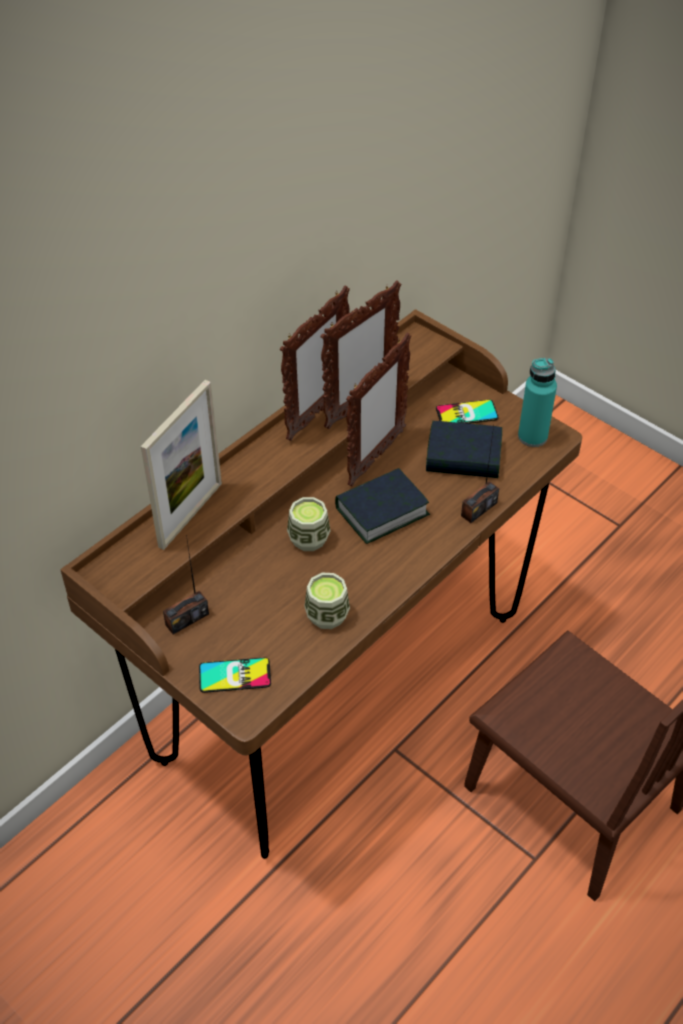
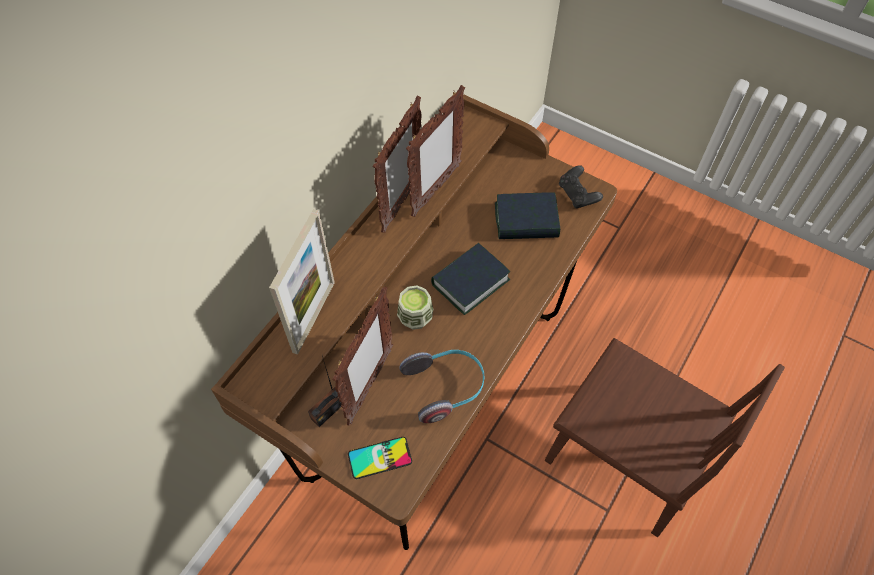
camera: 10 degrees left, 10 degrees up
(327, 615) = (445, 387): cup -> headphones
(376, 458) = (455, 233): picture frame -> picture frame (369, 386)
(467, 413) = (520, 181): phone -> none
(478, 509) = (548, 268): radio -> none
(532, 436) = (577, 195): turquoise bottle -> black game controller

